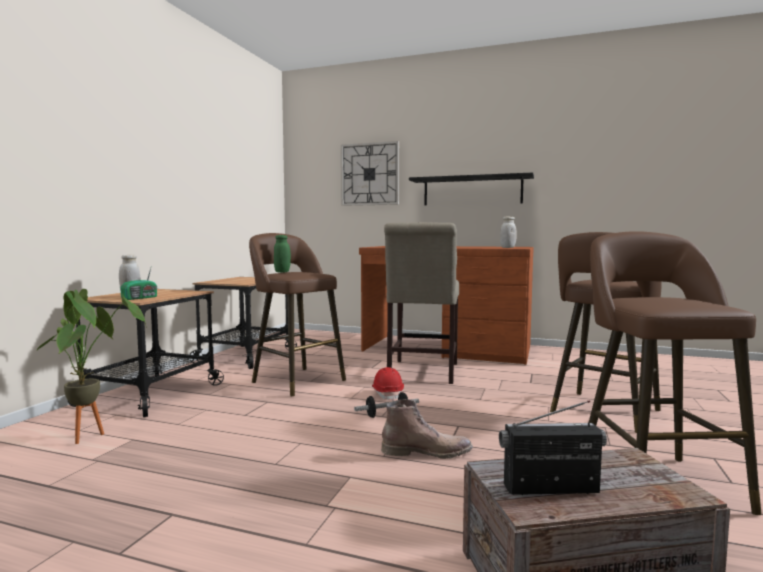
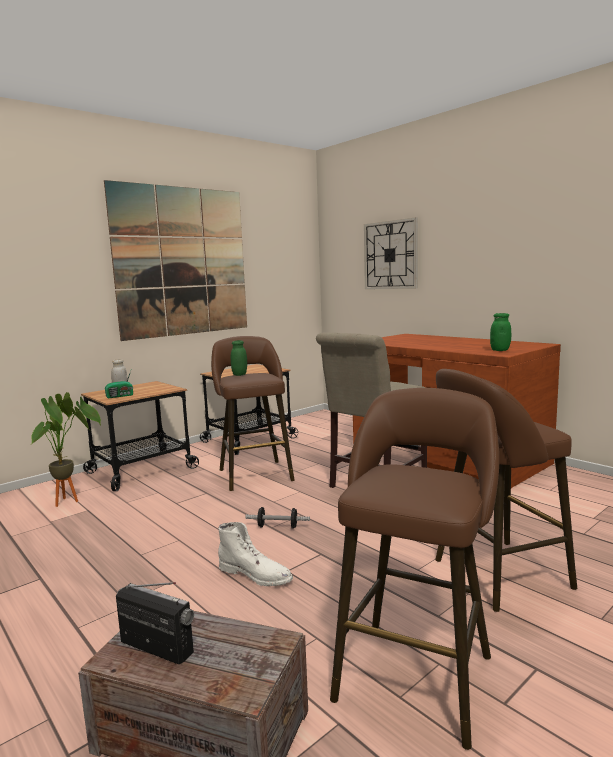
camera: 30 degrees right, 5 degrees up
(176, 154) = (182, 262): none -> picture
(387, 394) = (308, 504): red hard hat -> none
(426, 452) = (256, 574): brown boot -> white boot
(472, 191) = (492, 273): black shelf -> none
(507, 247) = (500, 350): white jar -> green jar

